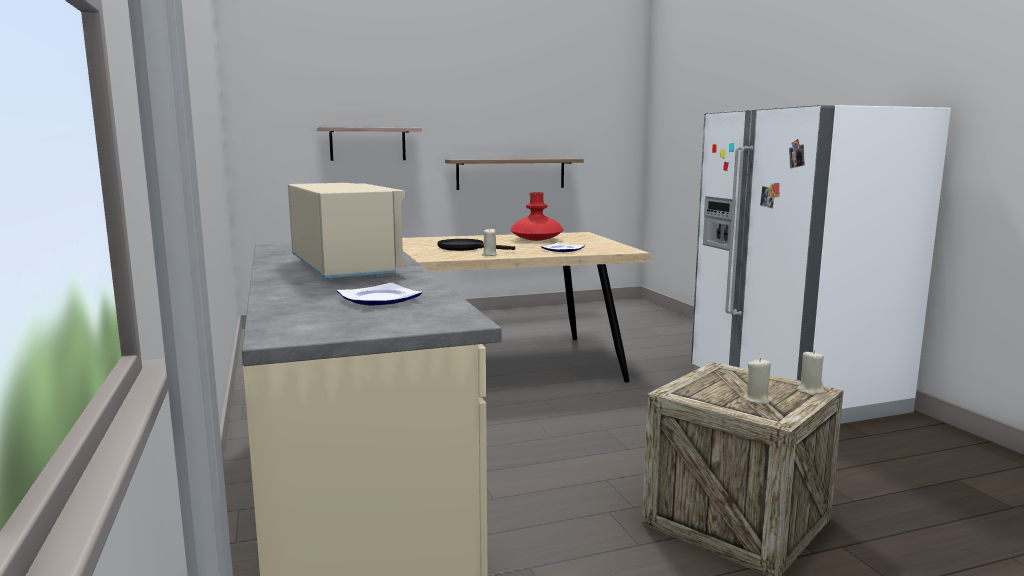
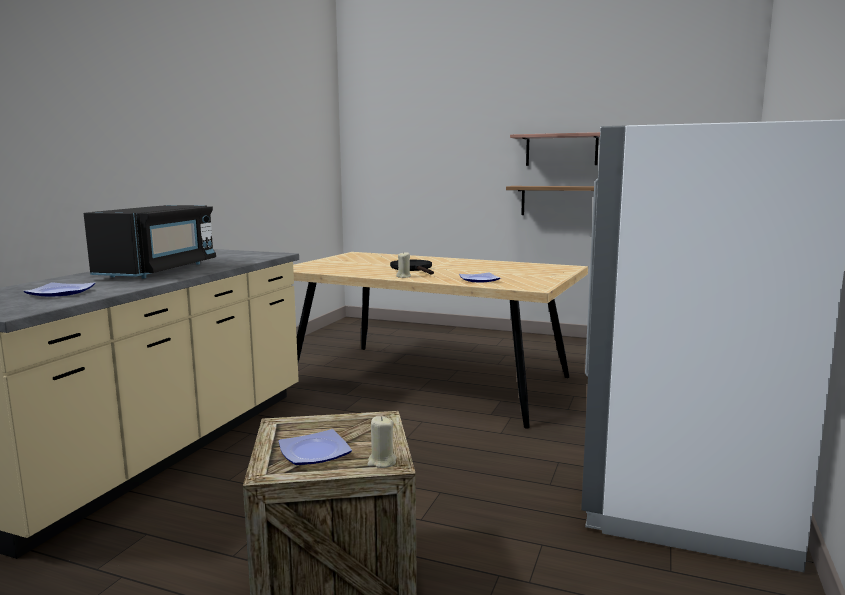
camera: 40 degrees right, 0 degrees up
(345, 268) = (159, 270): beige microwave -> black microwave
(368, 144) = (443, 171): shelf -> shelf (561, 150)
(536, 240) = (501, 268): red vase -> none
(757, 400) = (313, 452): beige candle -> plate

